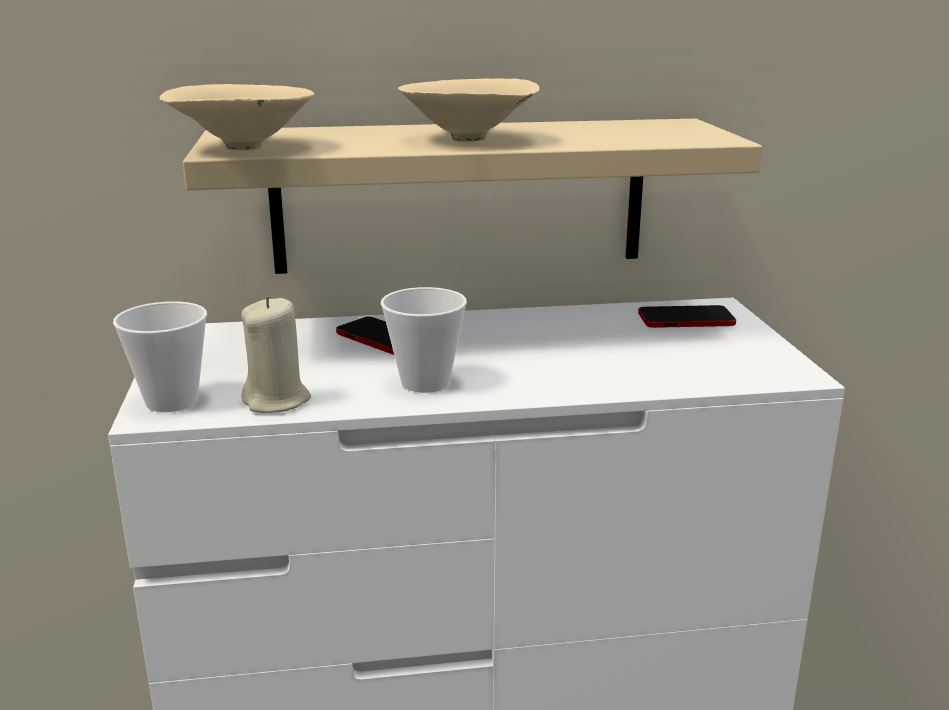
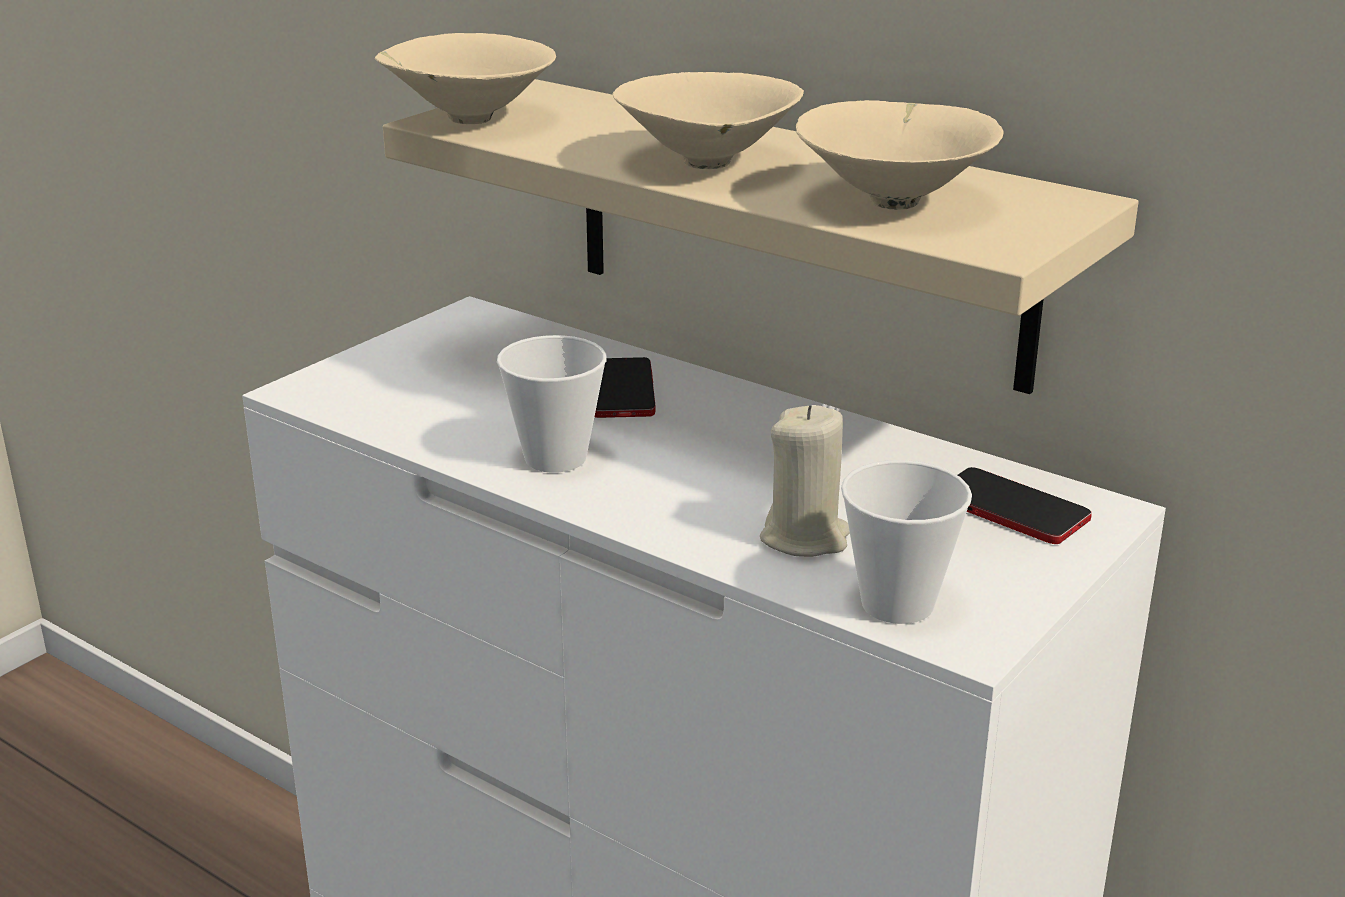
camera: 45 degrees right, 5 degrees up
(171, 401) = (332, 383): cup -> cup (897, 604)
(277, 401) = (403, 419): beige candle -> beige candle (805, 538)
(613, 134) = (895, 201): none -> beige bowl

